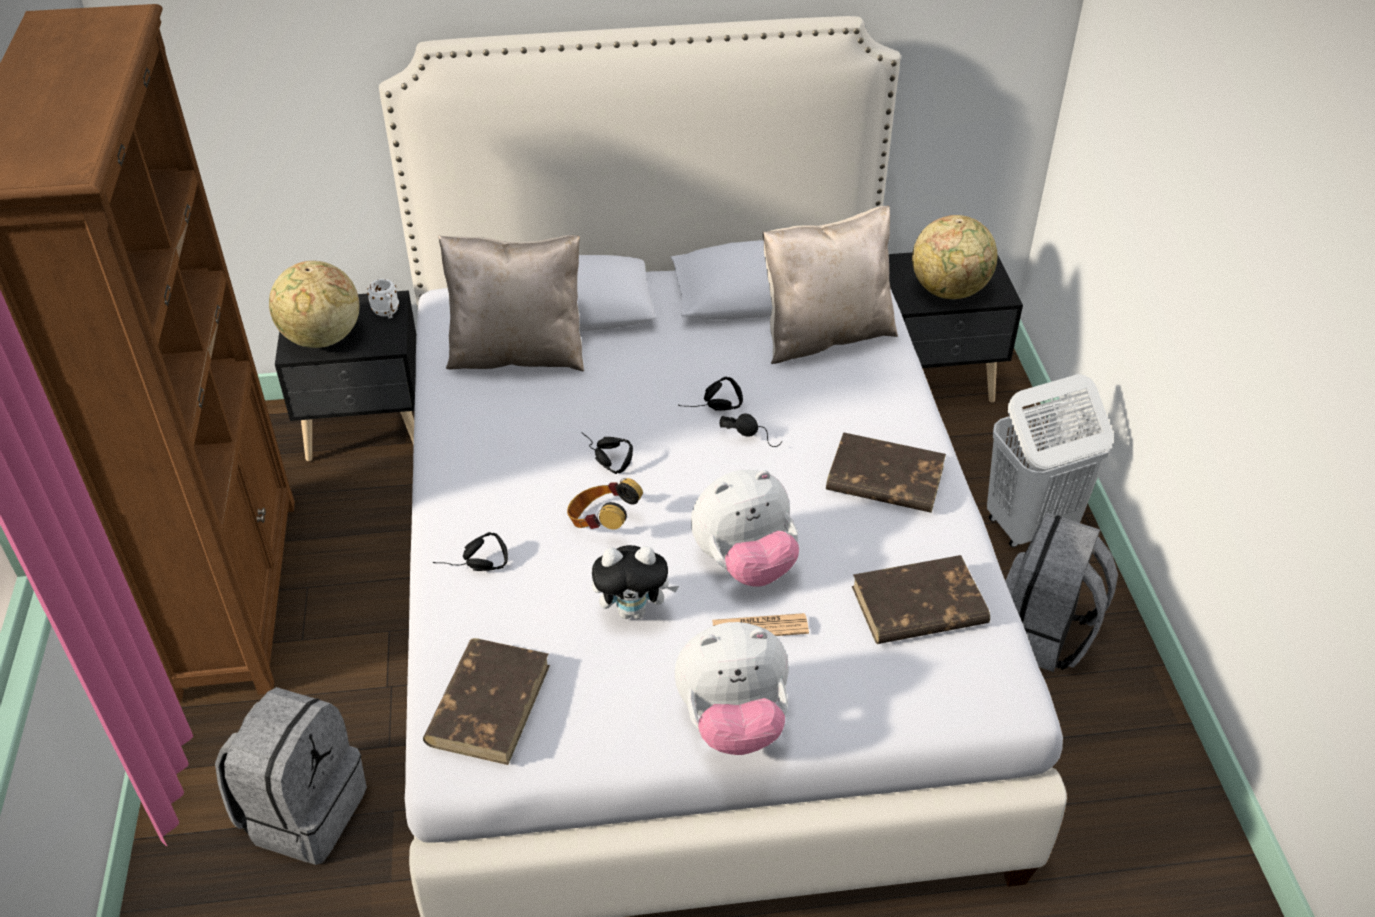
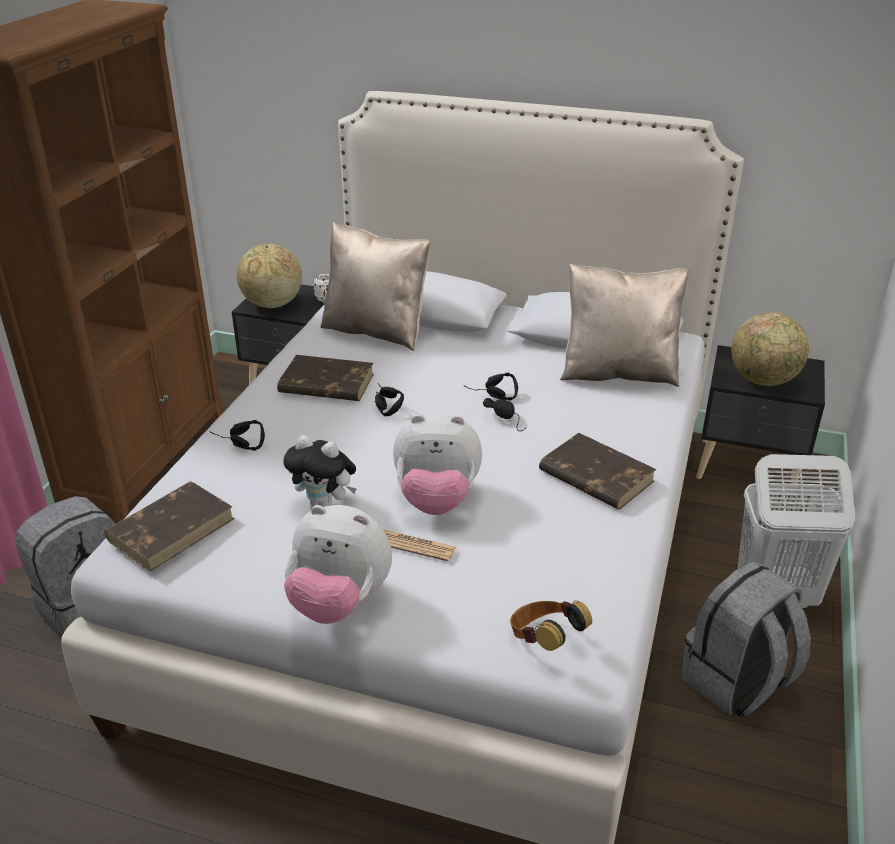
camera: 25 degrees right, 10 degrees down
(602, 523) = (350, 443): headphones -> headphones (544, 641)
(917, 606) = (556, 572): brown book -> brown book (325, 384)

